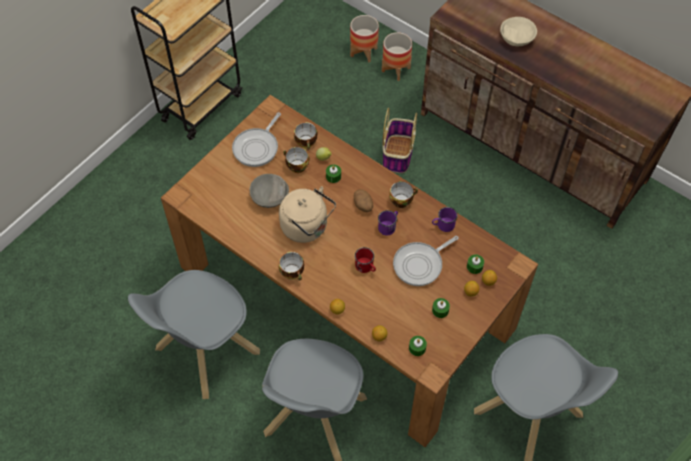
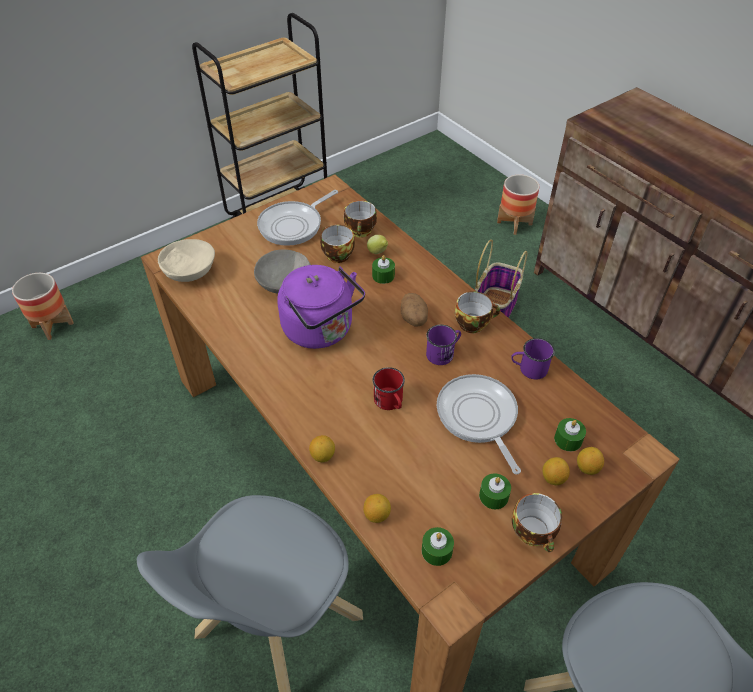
camera: 15 degrees right, 10 degrees down
(204, 351) = (164, 492): grey chair -> none
(293, 272) = (276, 386): cup -> cup (534, 533)
(307, 227) = (321, 331): beige kettle -> purple kettle
(364, 52) = (481, 201): planter -> planter (53, 325)
(420, 264) = (478, 417): frying pan -> frying pan turned 90 degrees clockwise
(517, 39) = (685, 157): beige bowl -> beige bowl (190, 272)

